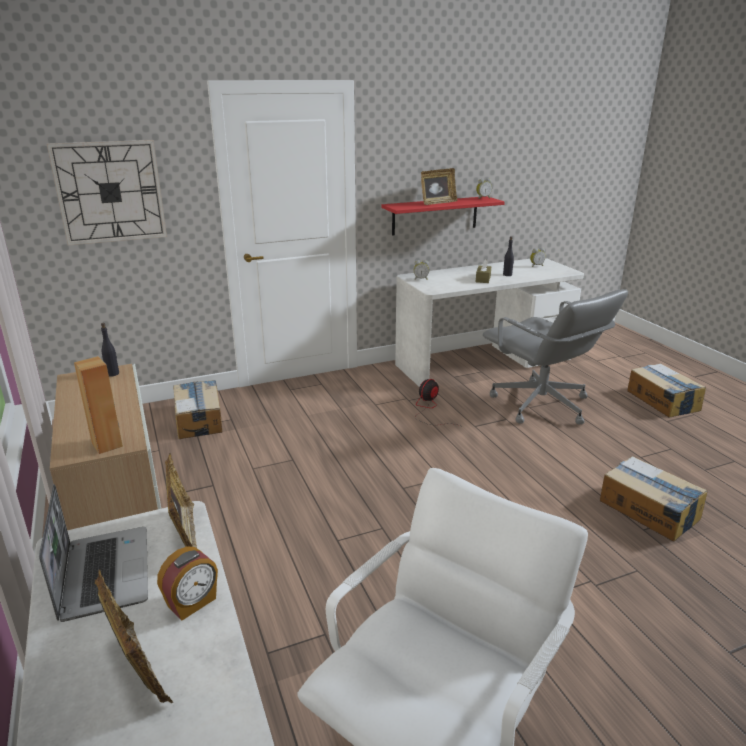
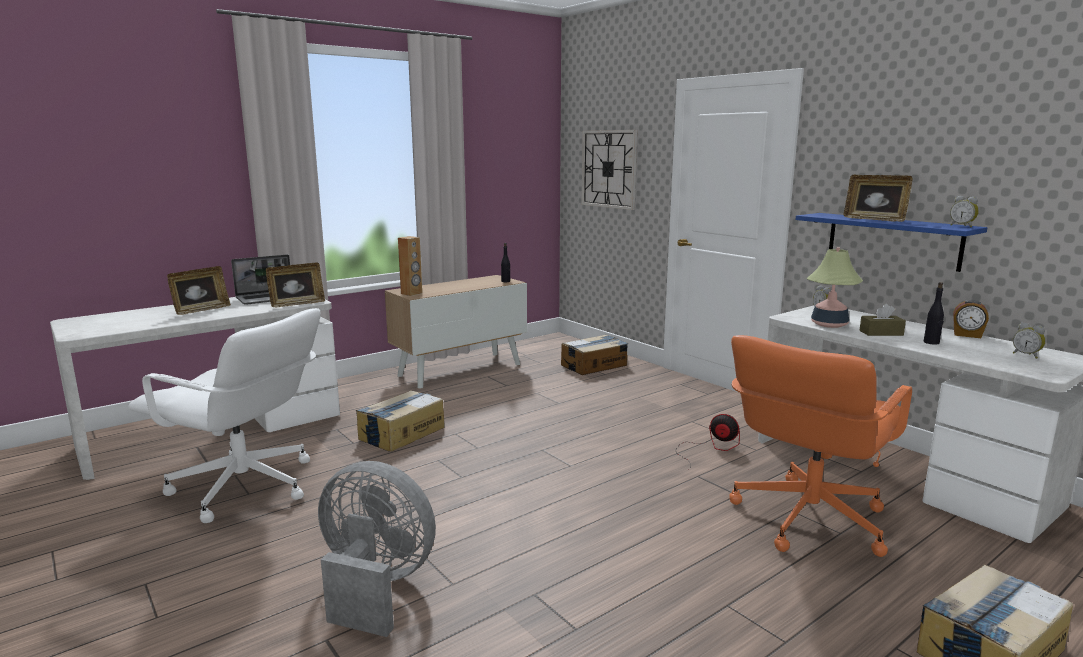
camera: 75 degrees right, 10 degrees down
(192, 603) = (241, 311): alarm clock -> alarm clock (967, 335)
(435, 215) = (892, 241): red shelf -> blue shelf
(457, 285) = (829, 324): none -> table lamp
(541, 405) = (807, 519): grey office chair -> orange office chair
(649, 510) = (581, 602): cardboard box -> cardboard box (401, 433)
(649, 619) = (375, 586): none -> grey fan

